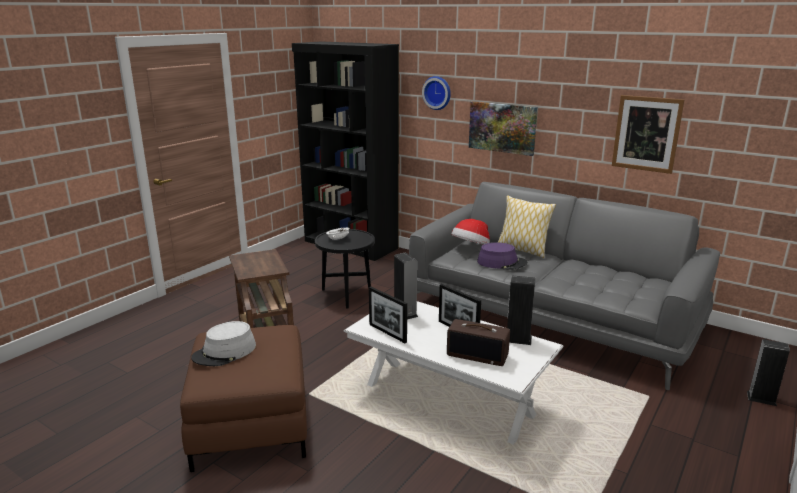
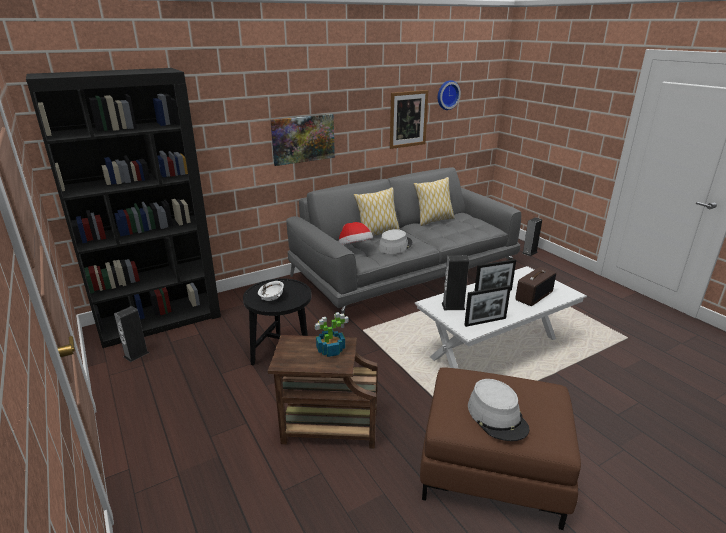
camera: 65 degrees left, 5 degrees up
(264, 267) = (330, 350): none -> potted plant
(437, 92) = (229, 117): wall clock -> wall clock (447, 95)
(502, 263) = (395, 246): purple hat -> grey hat
(518, 339) = (515, 276): speaker -> speaker (136, 354)
(607, 269) = (433, 220): none -> pillow

